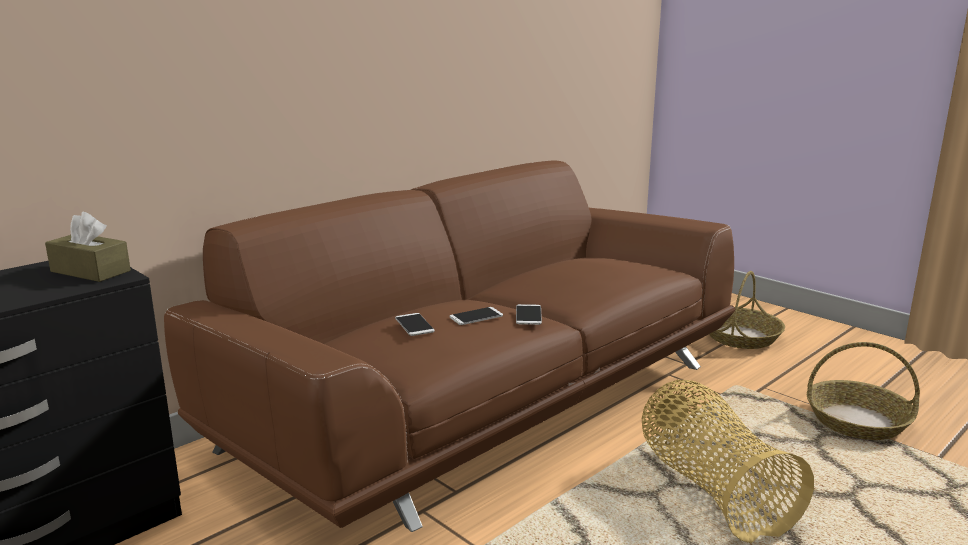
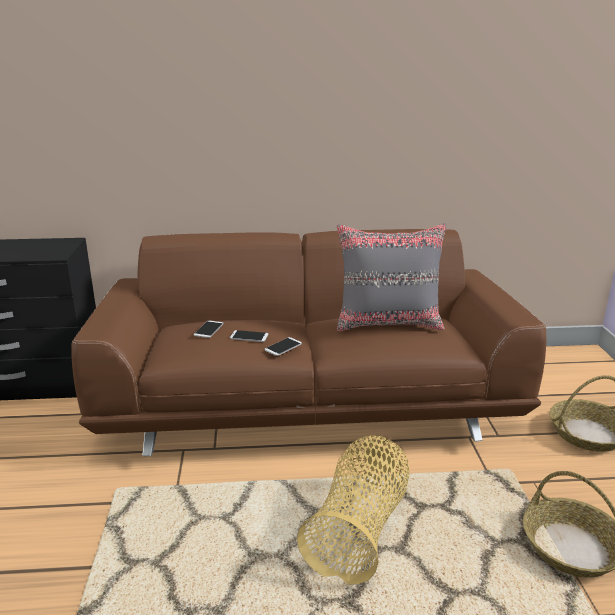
camera: 40 degrees right, 5 degrees up
(90, 271) = (55, 249): brown tissue box -> none
(579, 266) = (388, 323): none -> grey pillow

